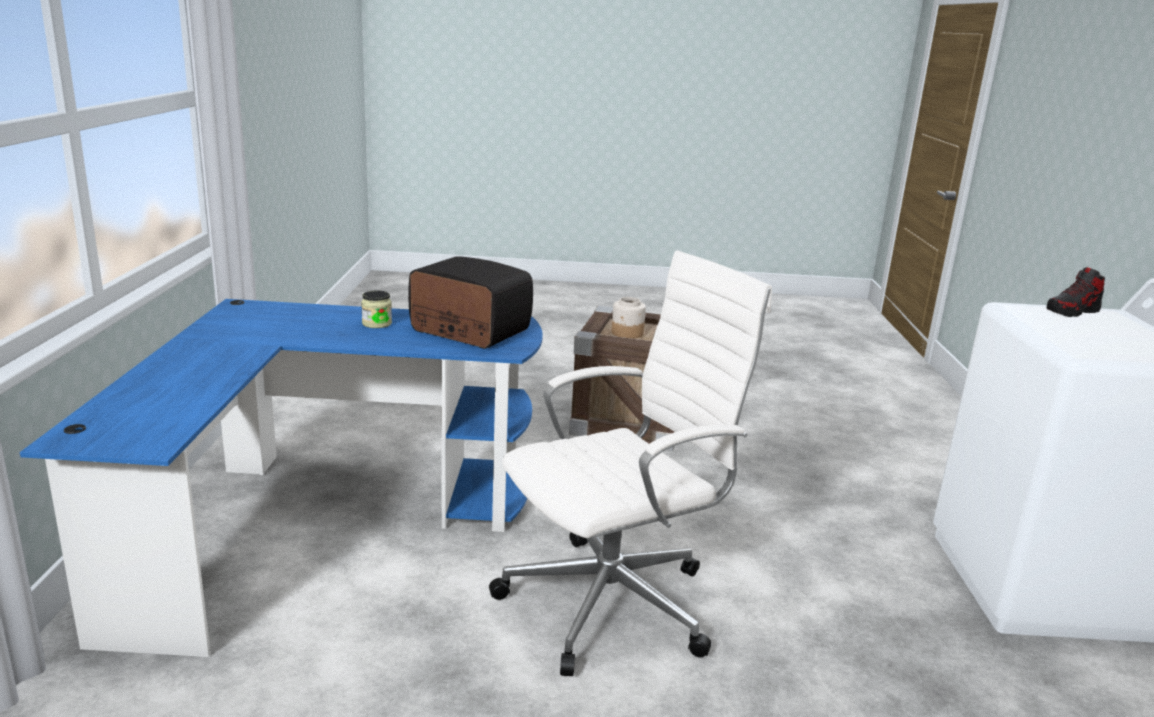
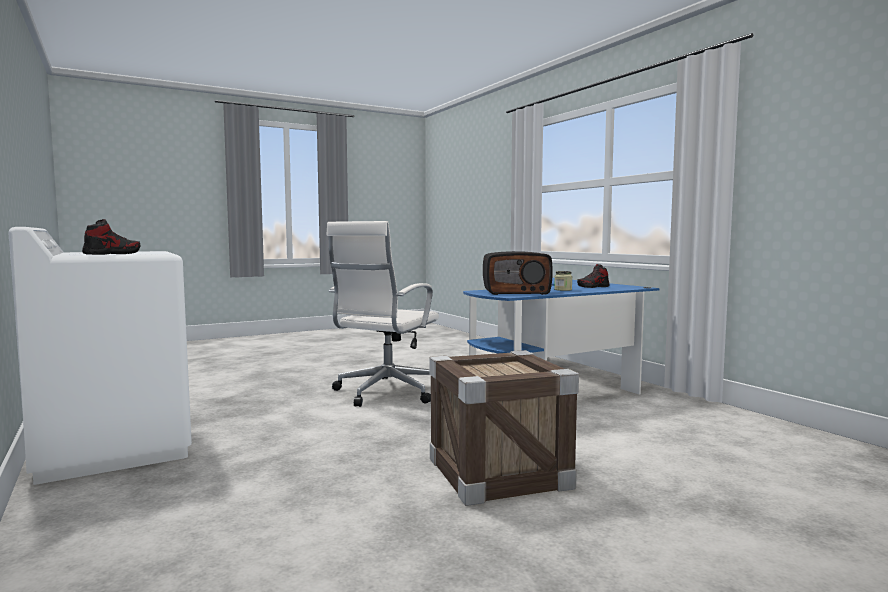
camera: 150 degrees right, 15 degrees down
(291, 323) = (593, 287): none -> shoe
(627, 333) = (504, 368): jar -> none

